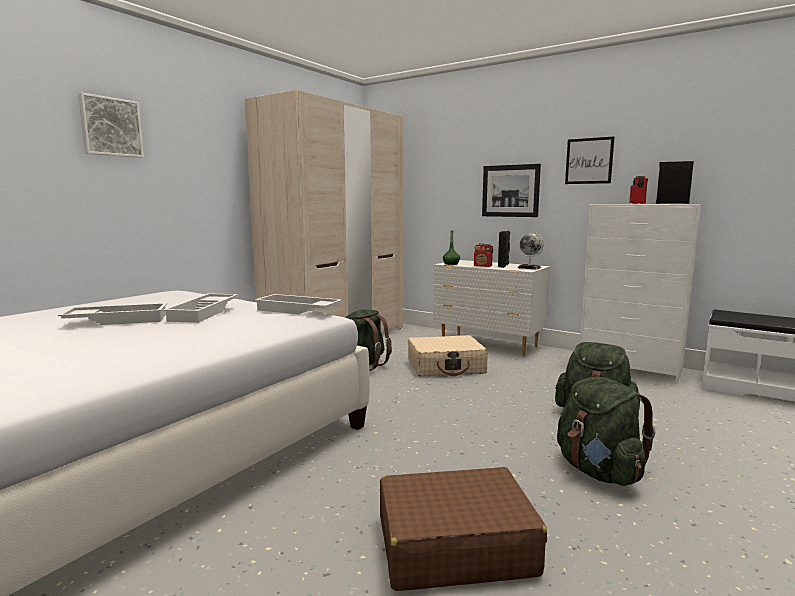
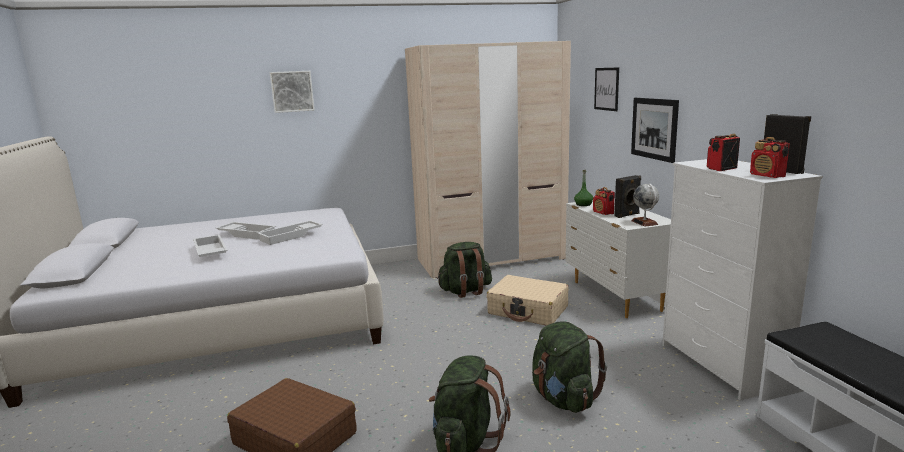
camera: 40 degrees right, 5 degrees up
(297, 310) = (341, 244): white tray -> white tray (209, 252)
(589, 161) = (720, 101): picture -> picture (606, 89)
(681, 203) = (767, 176): none -> radio

